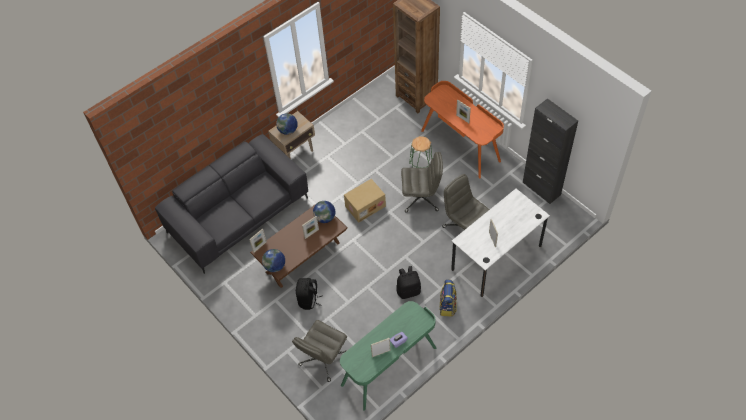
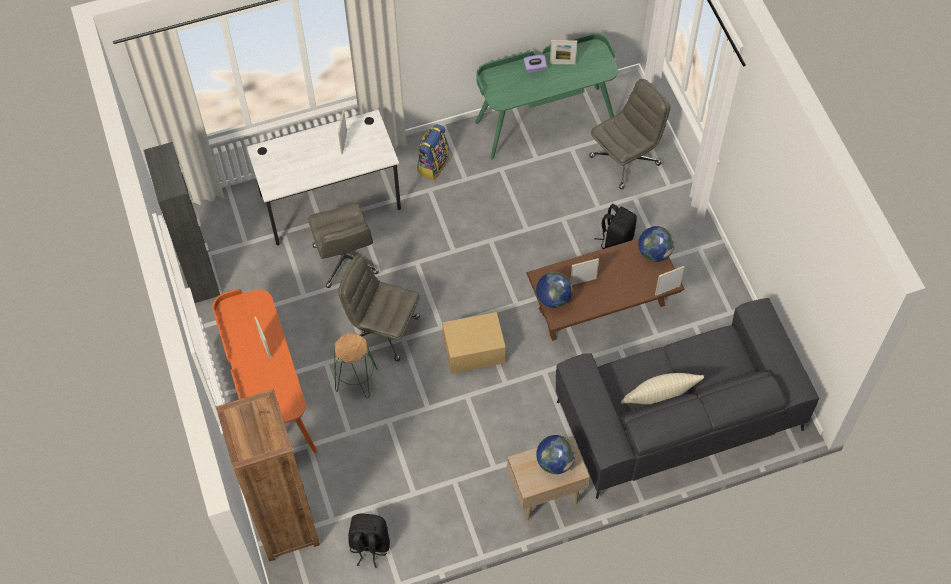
camera: 160 degrees left, 5 degrees up
(246, 189) = (659, 397): none -> beige pillow
(408, 290) = (473, 203): black backpack -> black backpack (369, 545)

